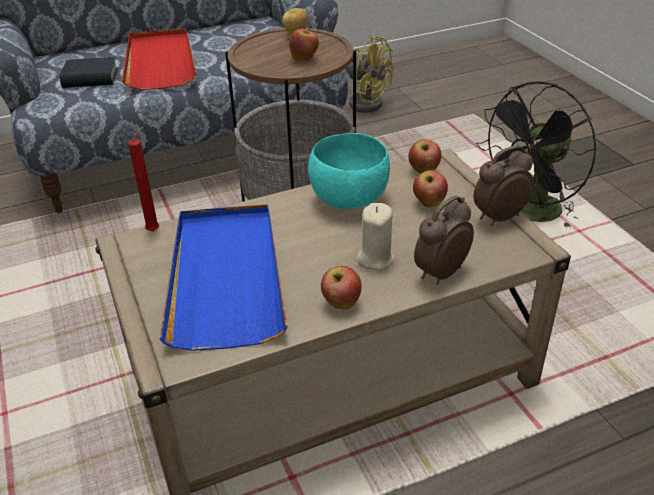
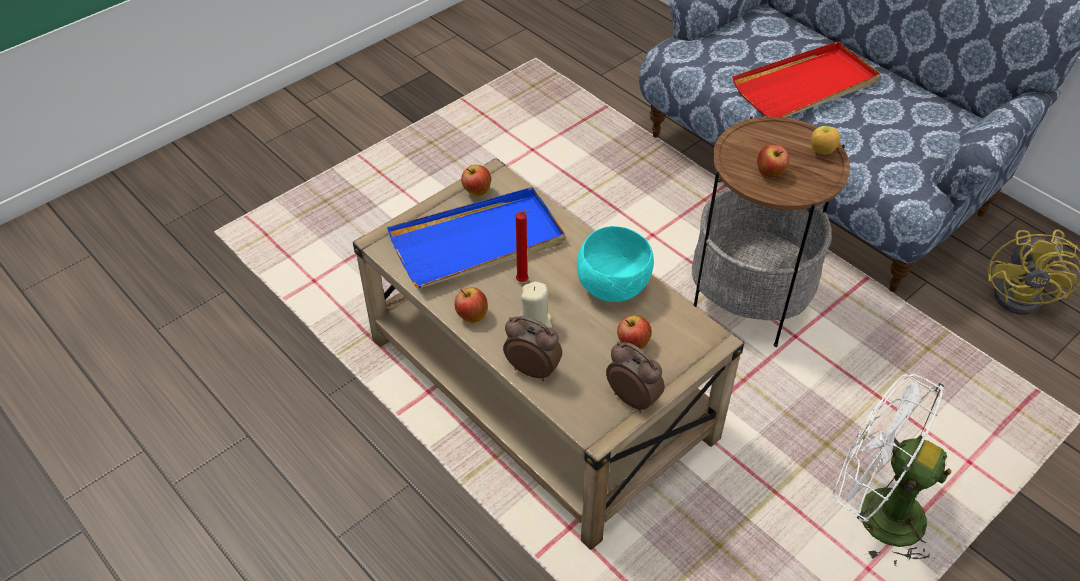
camera: 70 degrees right, 10 degrees up
(90, 79) = (742, 56): book -> none
(155, 230) = (517, 185): red candle -> red candle (524, 282)
(423, 171) = (687, 330): apple -> apple (476, 191)
(529, 215) = (875, 513): black fan -> white fan

